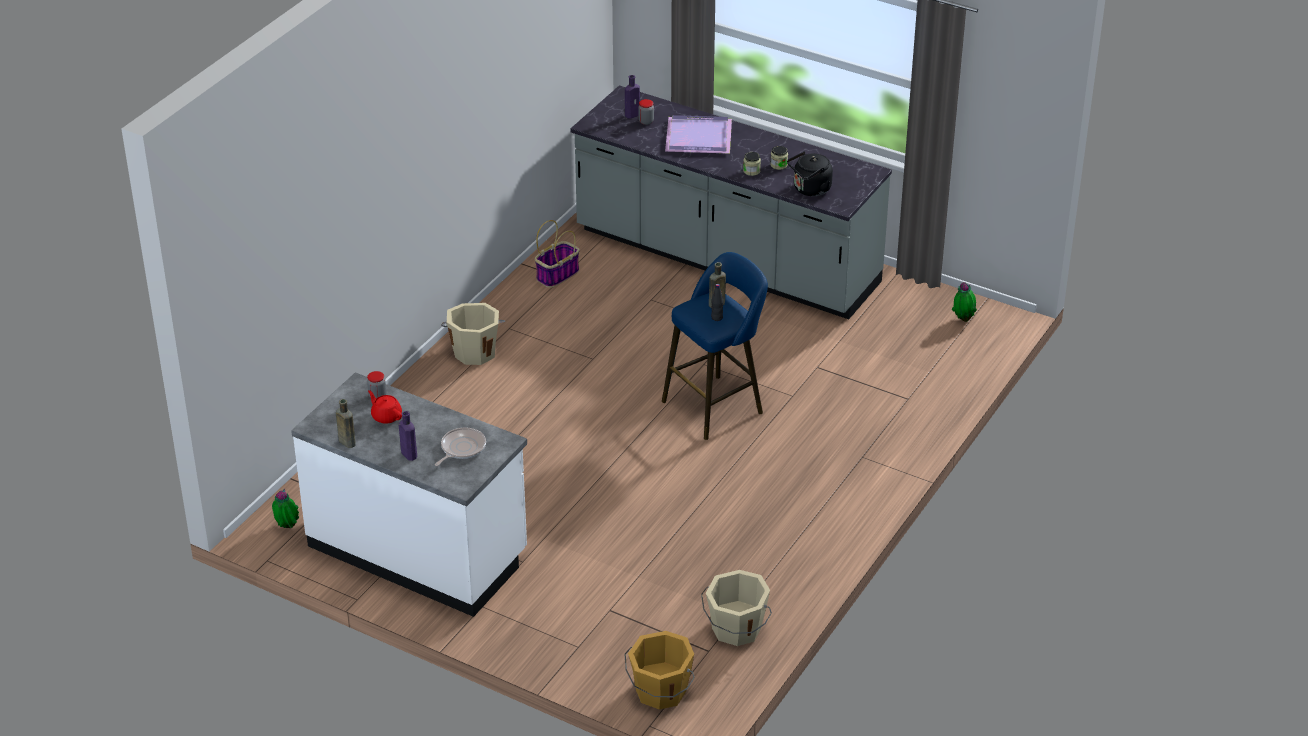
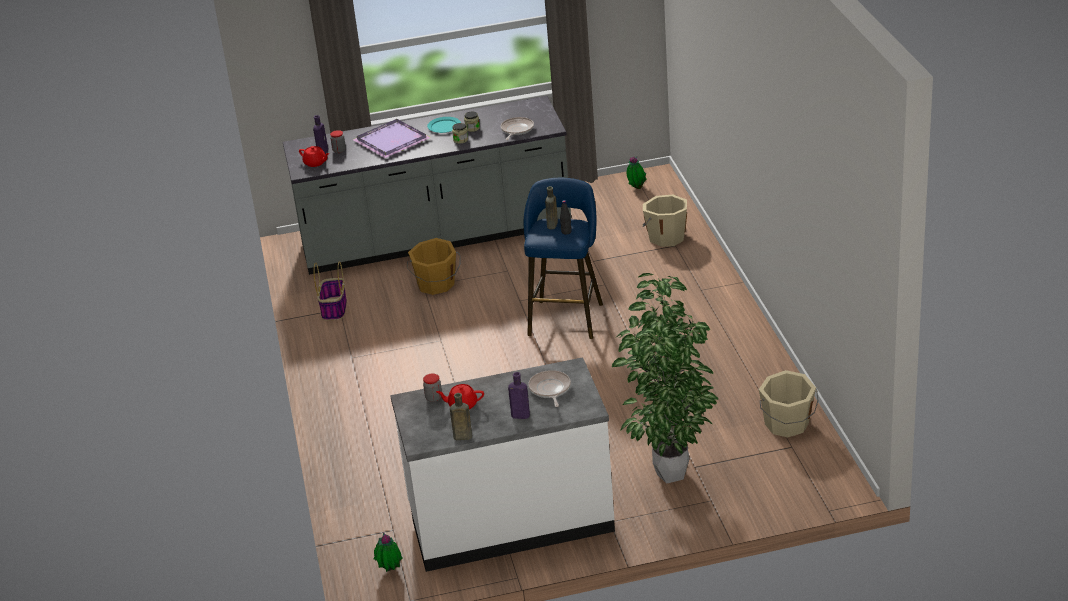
camera: 40 degrees left, 5 degrees down
(475, 351) = (350, 384): beige bucket -> beige bucket (666, 237)
(578, 603) = (668, 476): none -> potted plant
(611, 123) = (315, 163): none -> red teapot
(660, 691) = (802, 488): orange bucket -> orange bucket (436, 285)
(760, 148) = (444, 126): none -> turquoise plate
(810, 190) = (516, 130): black kettle -> frying pan

